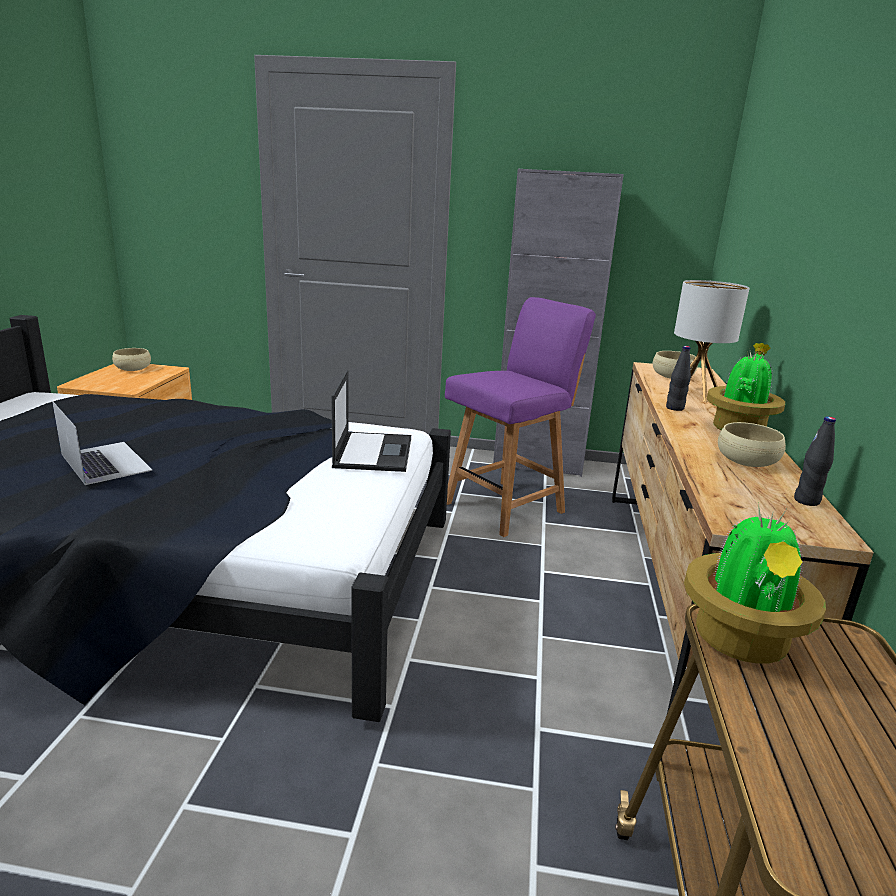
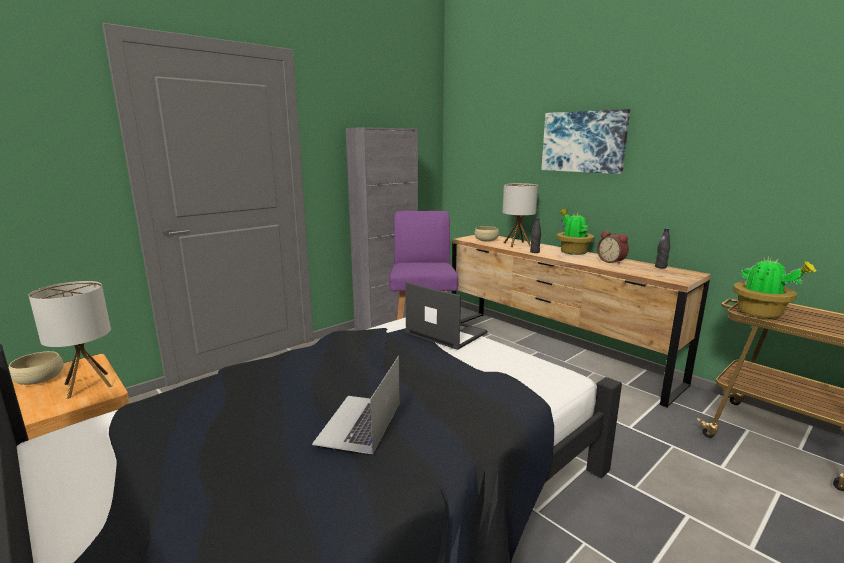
camera: 50 degrees left, 5 degrees down
(105, 462) = (359, 422): laptop -> laptop turned 75 degrees counterclockwise
(136, 381) = (88, 385): none -> table lamp
(747, 460) = (612, 261): beige bowl -> alarm clock
(822, 209) = (584, 142): none -> picture

